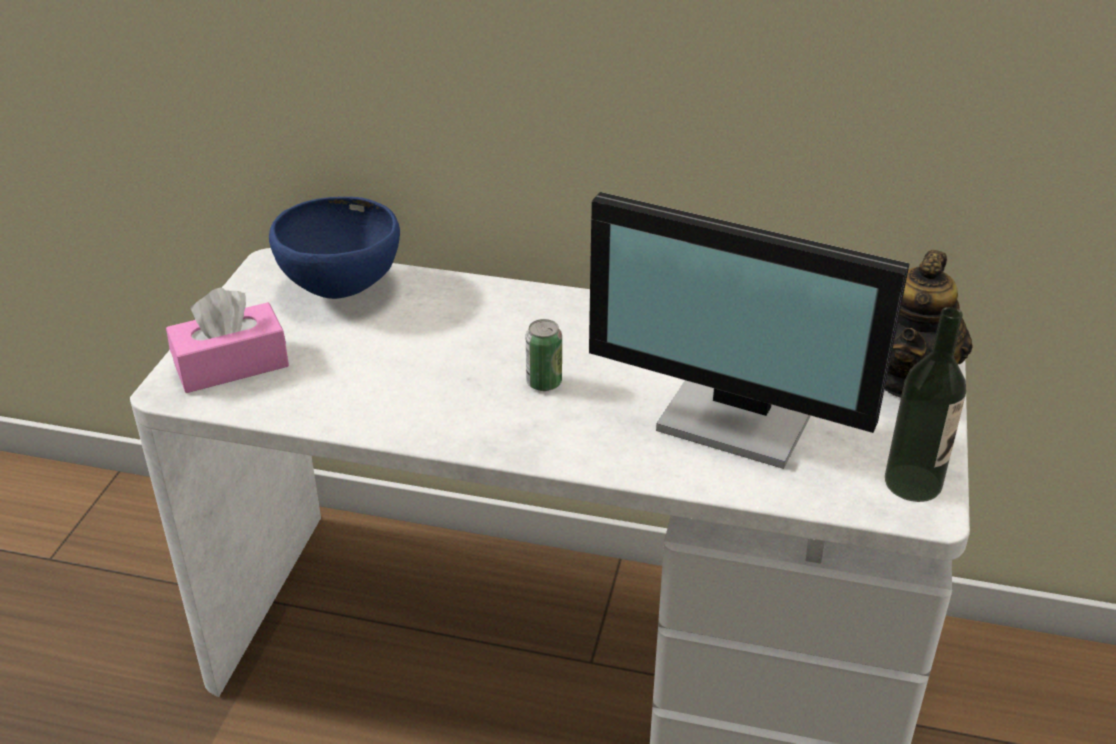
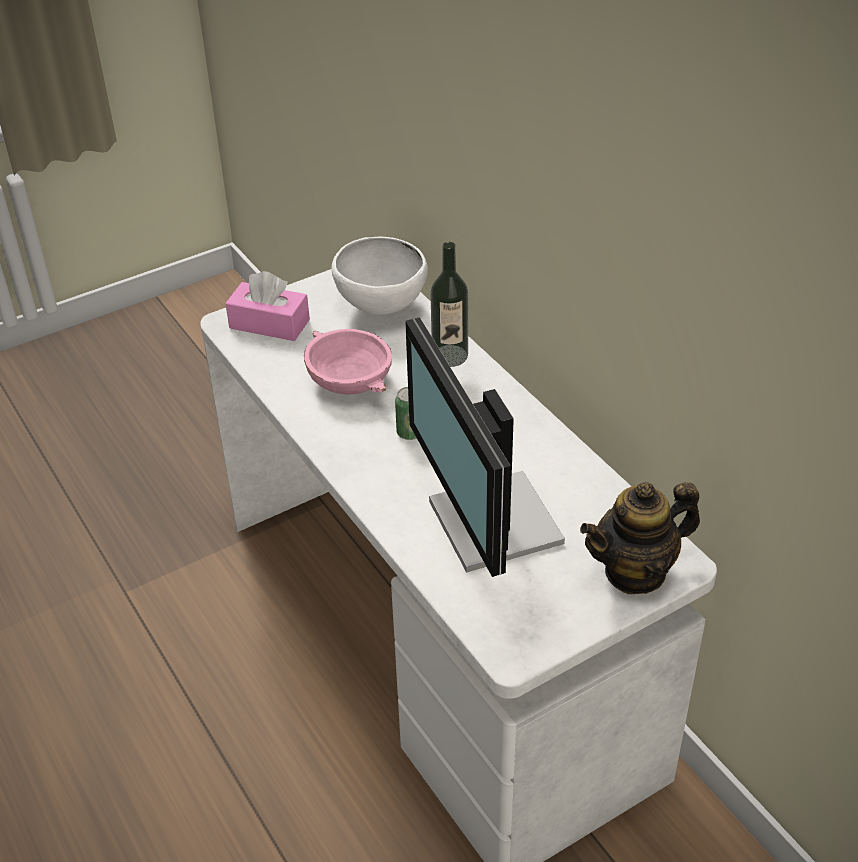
camera: 45 degrees right, 5 degrees up
(341, 291) = (381, 308): blue bowl -> white bowl
(405, 371) = (348, 379): none -> pink bowl
(913, 483) = (529, 634): bottle -> bottle (450, 356)

